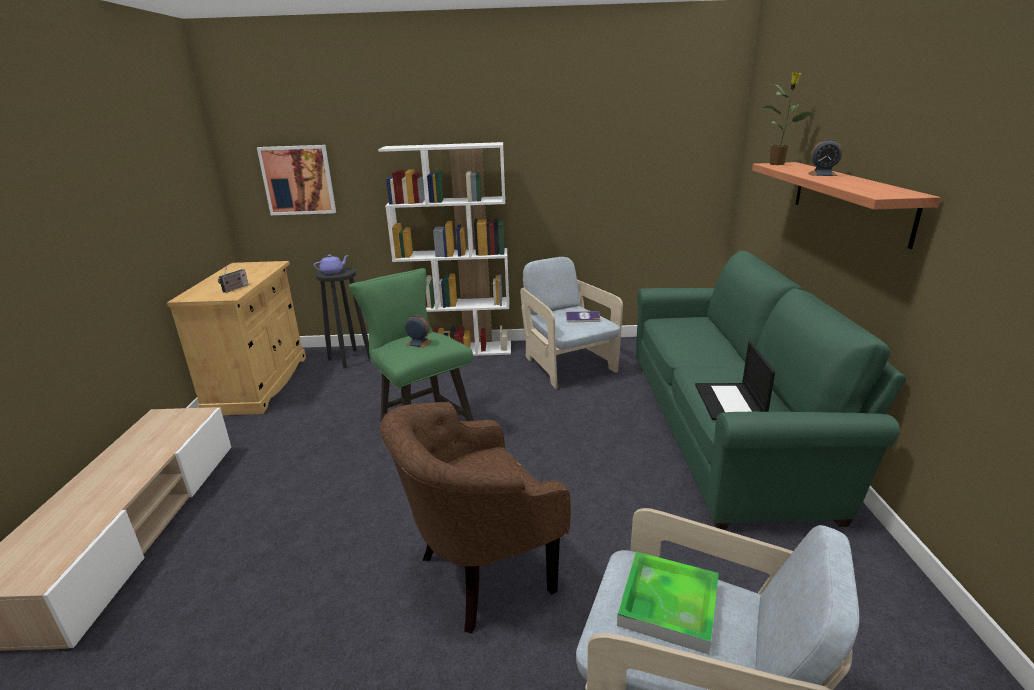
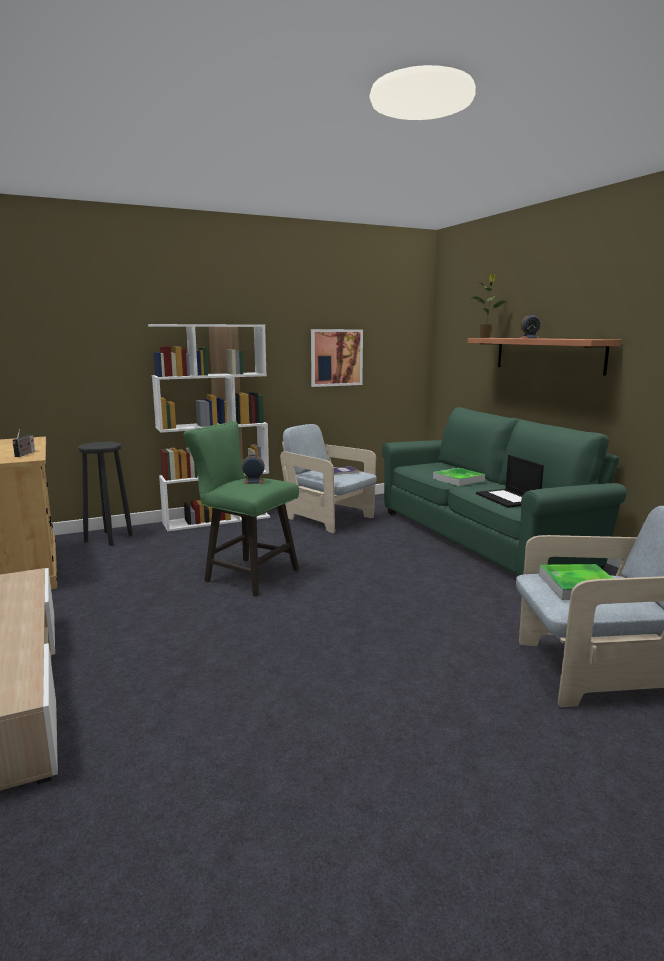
camera: 25 degrees left, 10 degrees down
(298, 180) = (52, 355): picture -> picture (336, 357)
(333, 271) = (97, 445): purple teapot -> none
(478, 576) = (391, 645): brown armchair -> none
(698, 355) = (458, 480): none -> tray

